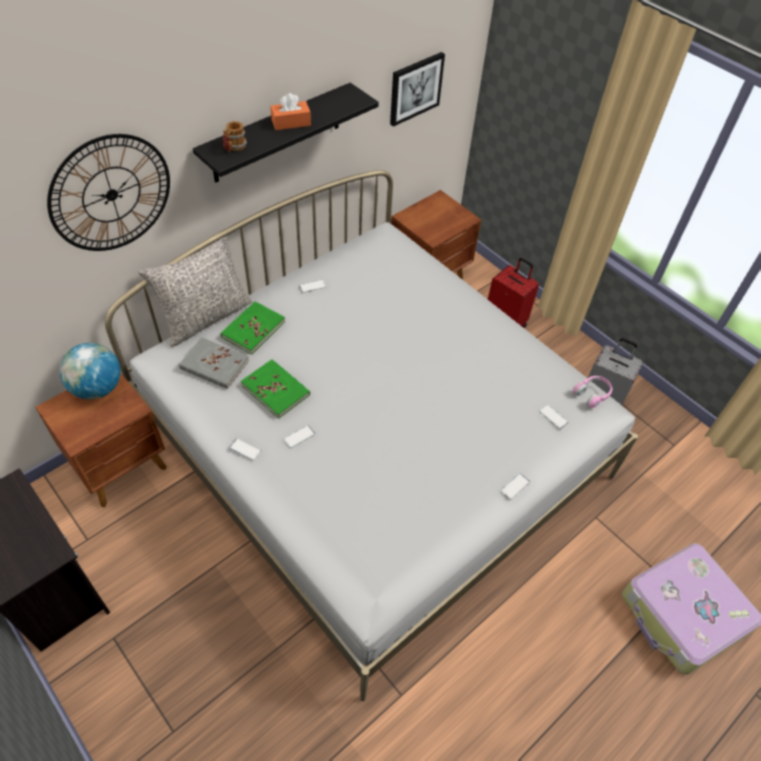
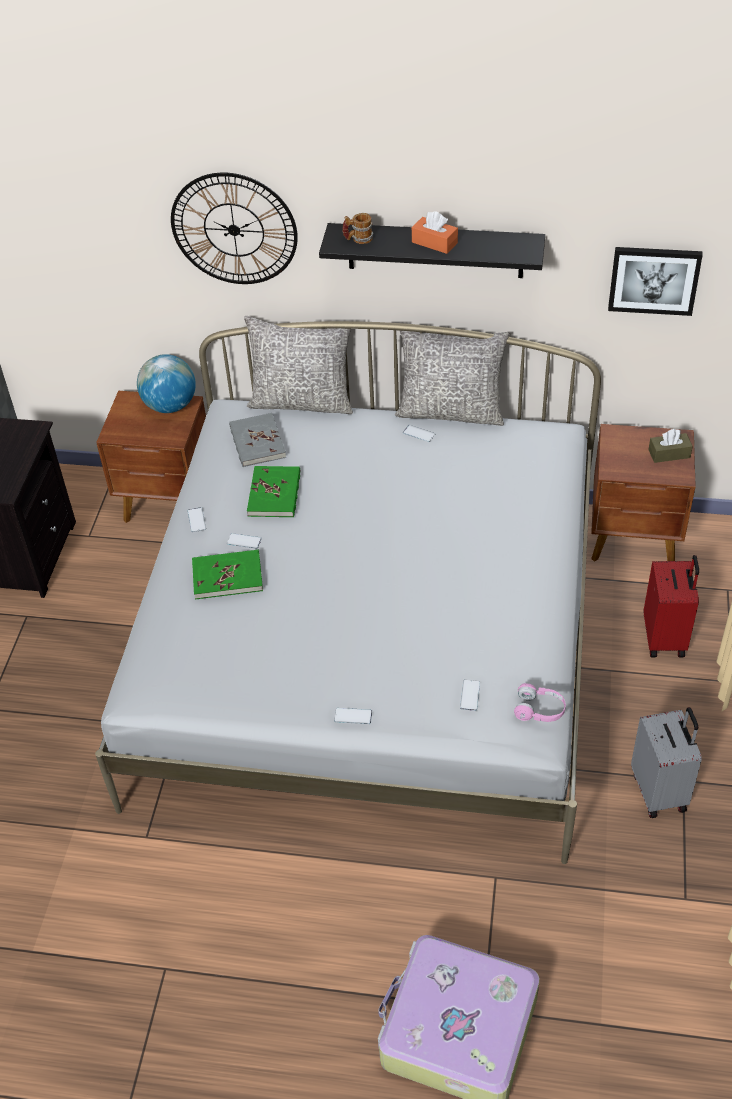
camera: 55 degrees right, 5 degrees down
(253, 329) = (322, 435): green book -> green book (227, 576)
(310, 260) = (451, 411): none -> grey pillow
(446, 210) = (669, 454): none -> brown tissue box

